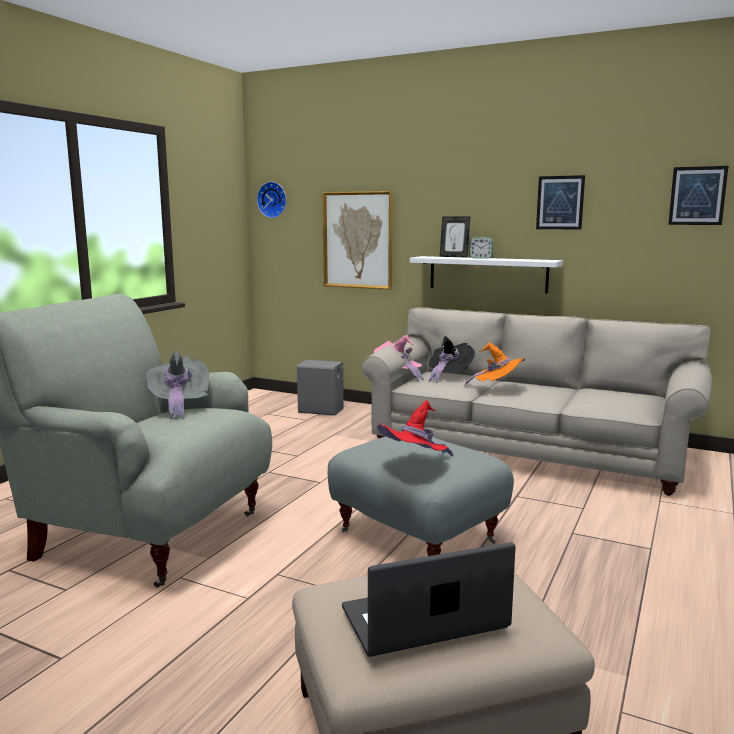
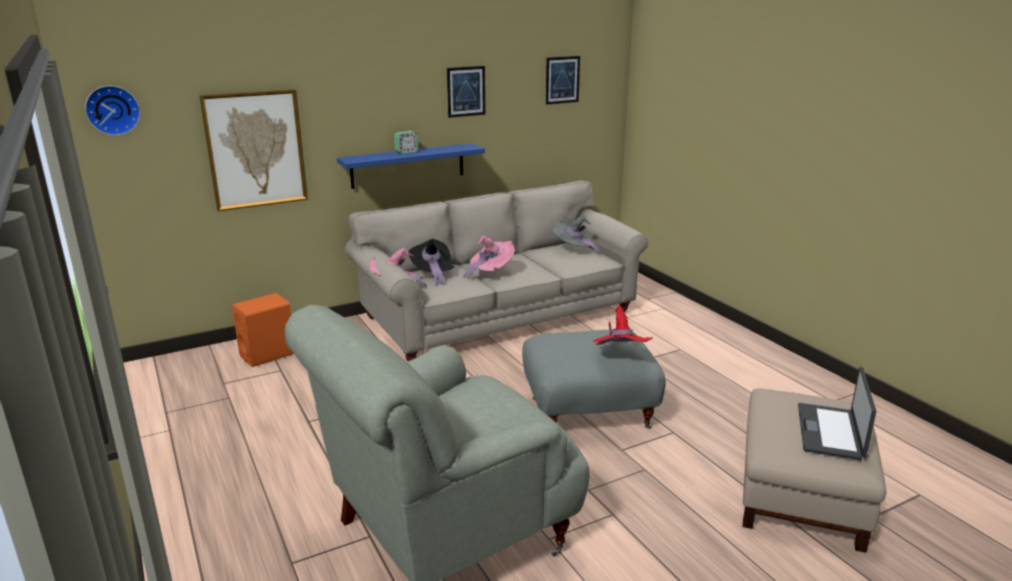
camera: 55 degrees left, 10 degrees up
(179, 406) = (445, 398): grey hat -> grey hat (573, 251)
(321, 410) = (268, 354): grey speaker -> orange speaker
(454, 256) = (373, 153): picture frame -> none
(487, 274) = (408, 165): white shelf -> blue shelf
(497, 387) = (490, 272): orange hat -> pink hat

